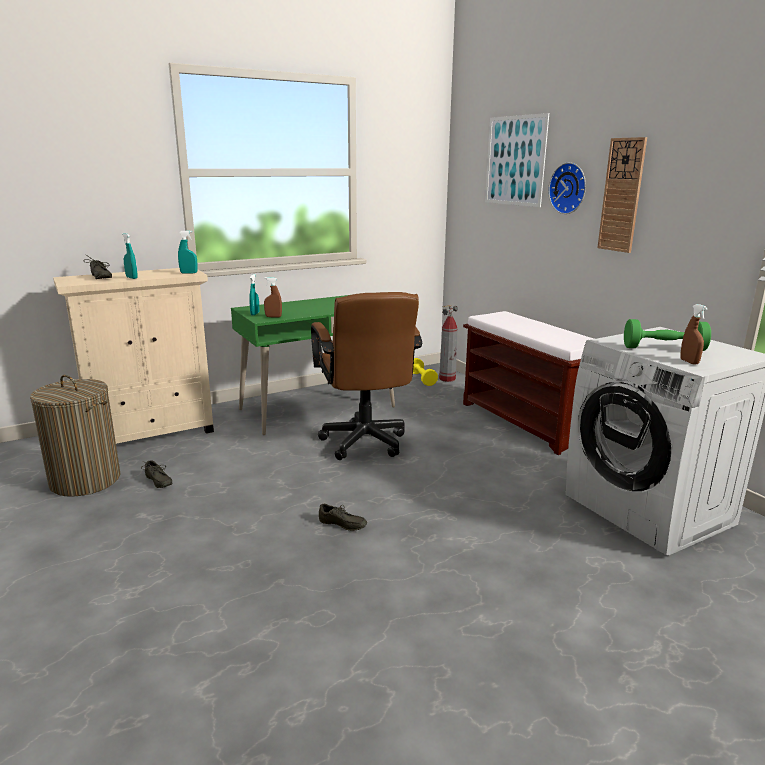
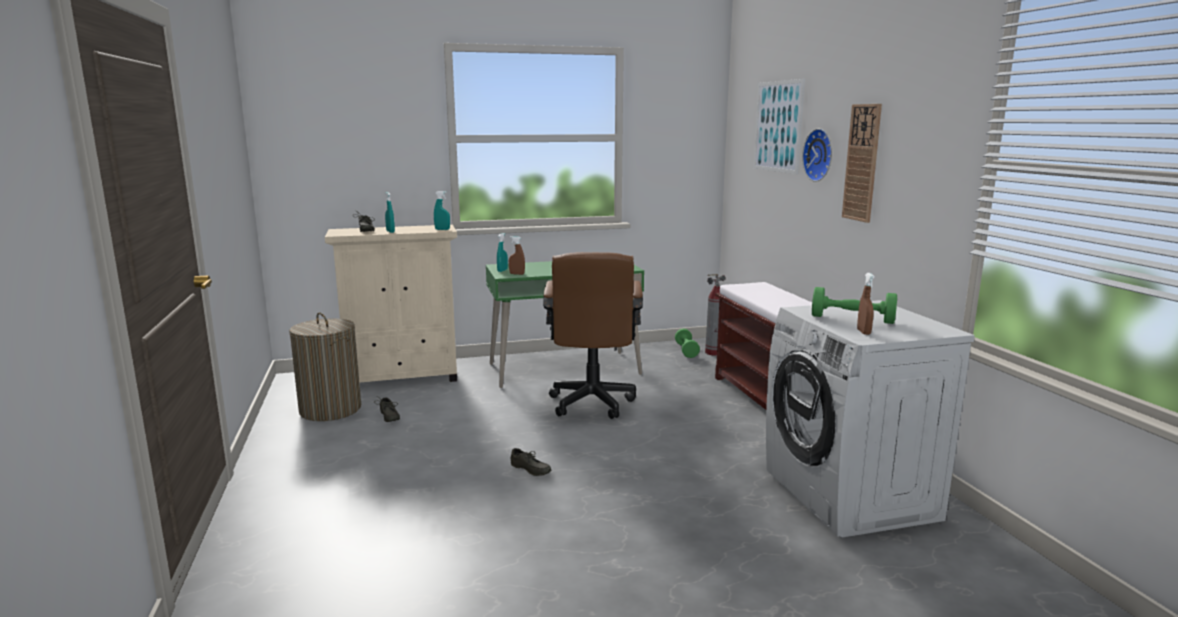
camera: 15 degrees right, 5 degrees down
(422, 379) = (686, 351): yellow dumbbell -> green dumbbell

